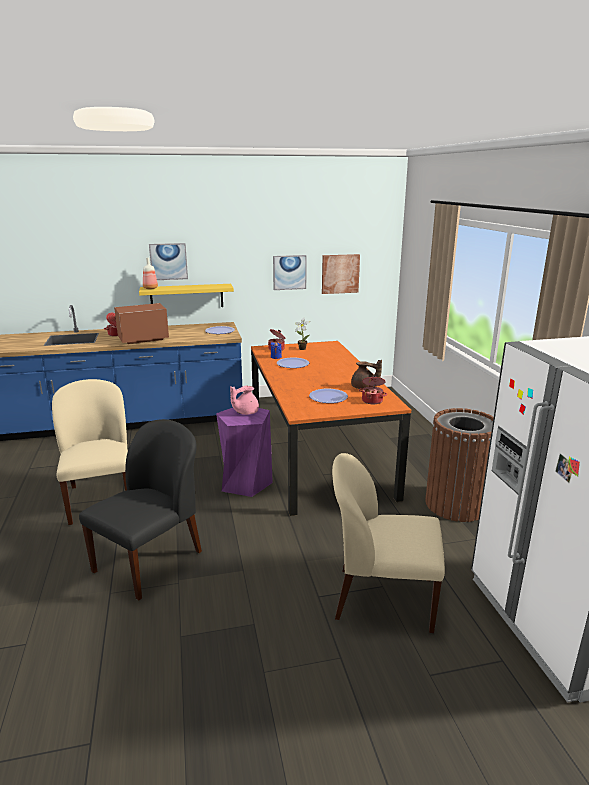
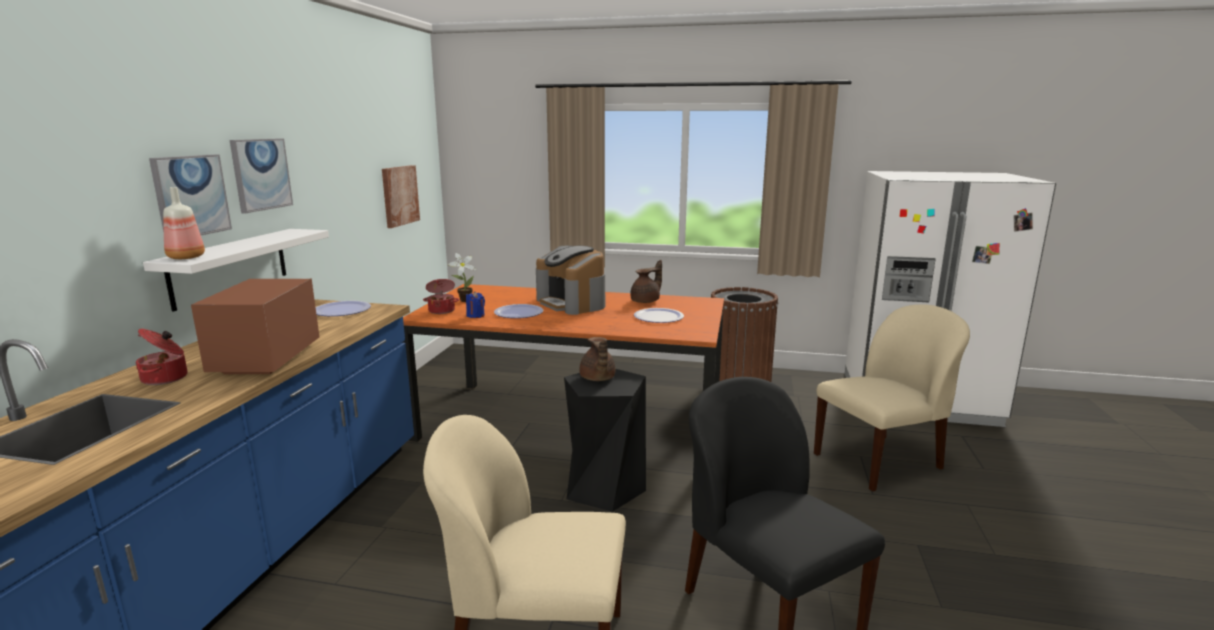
camera: 65 degrees left, 5 degrees down
(187, 297) = (230, 267): yellow shelf -> white shelf
(245, 412) = (597, 379): pink teapot -> brown teapot
(245, 482) = (604, 488): purple stool -> black stool
(289, 272) = (354, 199): picture -> picture (261, 174)
(330, 371) = (572, 303): none -> coffee machine
(372, 400) = (687, 304): cooking pot -> none
(382, 598) = (879, 461): beige chair -> beige chair turned 150 degrees counterclockwise

